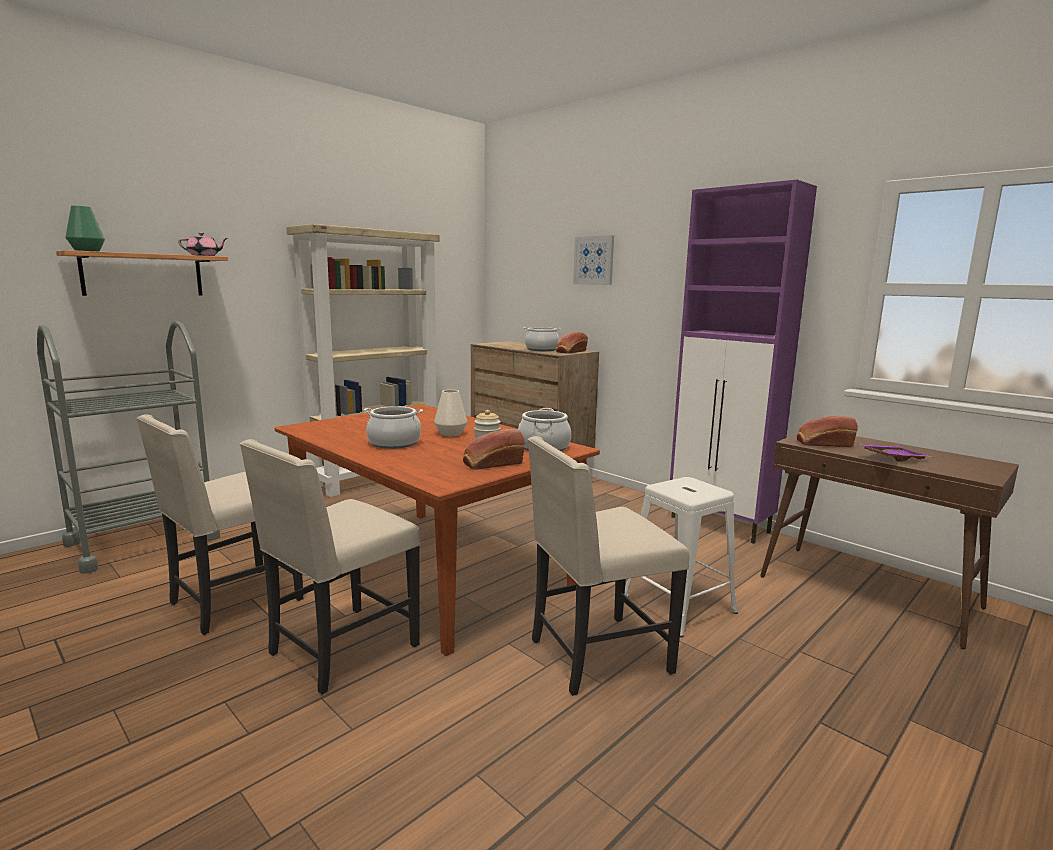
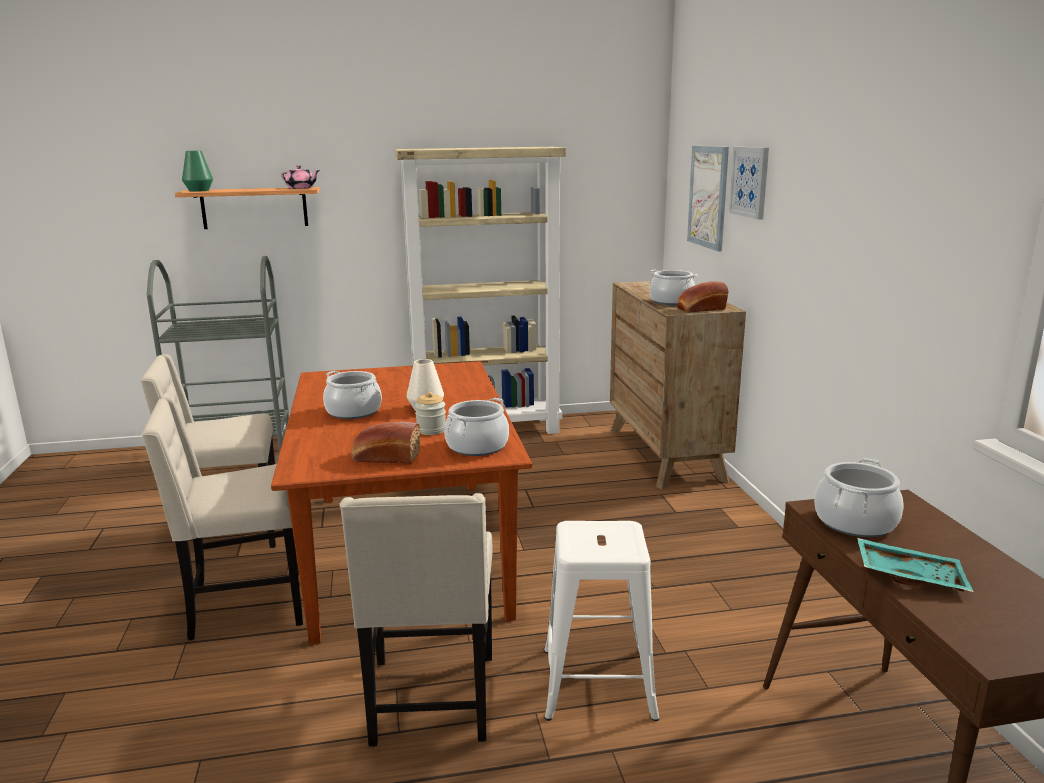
camera: 35 degrees right, 5 degrees up
(542, 276) = (708, 196): none -> picture
(596, 656) = (432, 702): beige chair -> beige chair turned 105 degrees counterclockwise
(720, 525) = (818, 597): purple cabinet -> none
(823, 443) = (854, 522): bread -> cooking pot
(892, 458) = (910, 576): purple tray -> turquoise tray

